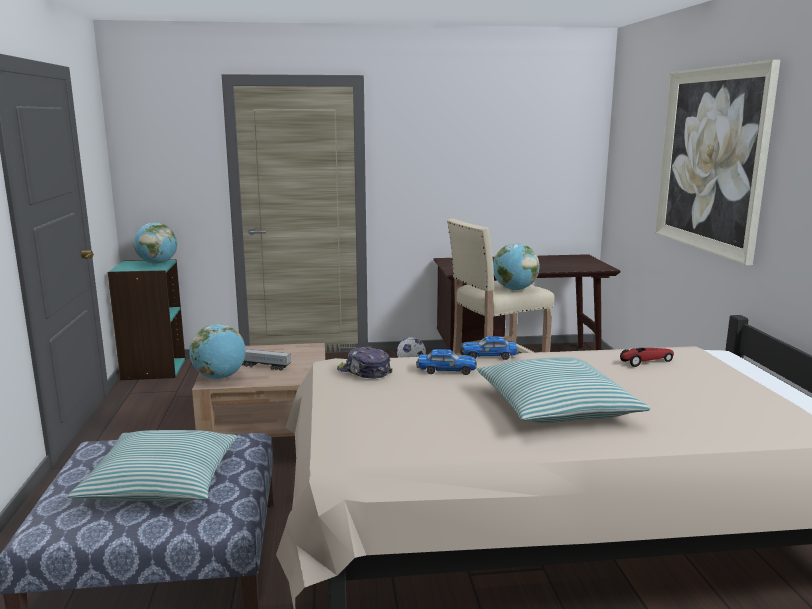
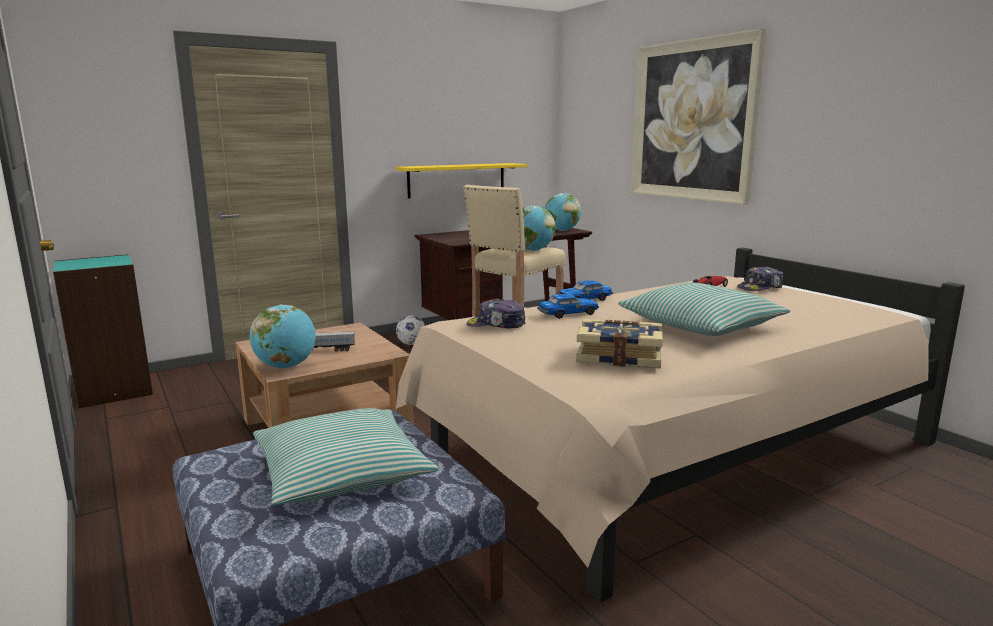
camera: 25 degrees left, 0 degrees up
(157, 263) = (110, 259): globe -> globe (562, 230)
(417, 427) = (619, 357): none -> book
(483, 206) = (457, 180): none -> yellow shelf
(708, 370) = (760, 288): none -> cap

